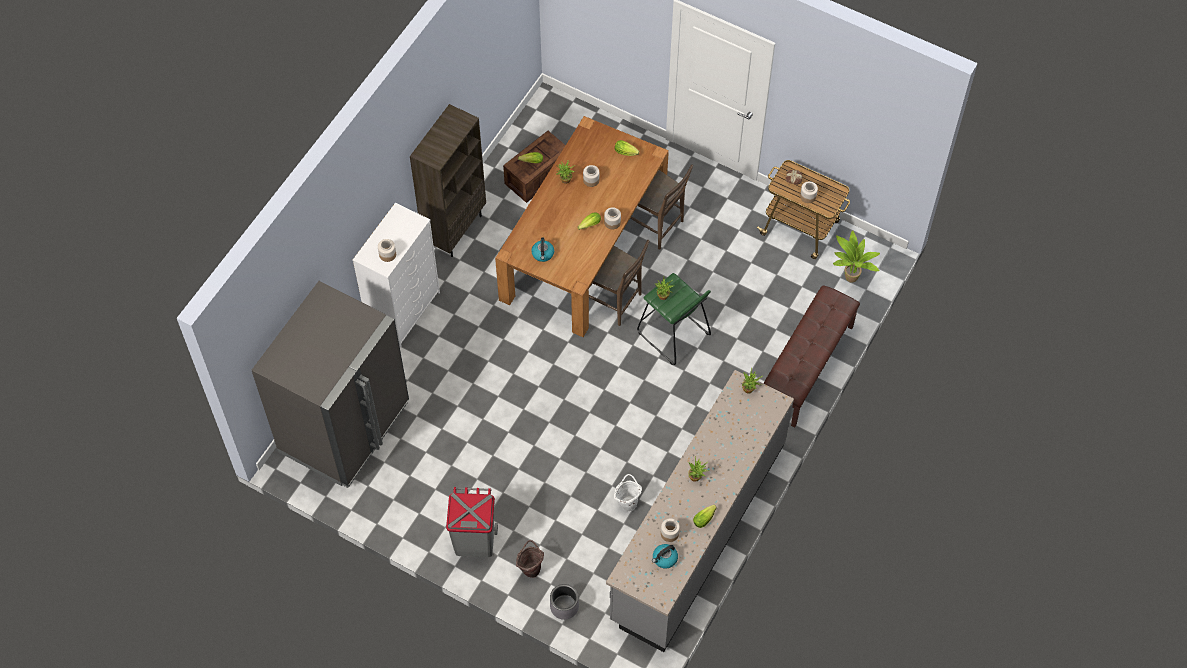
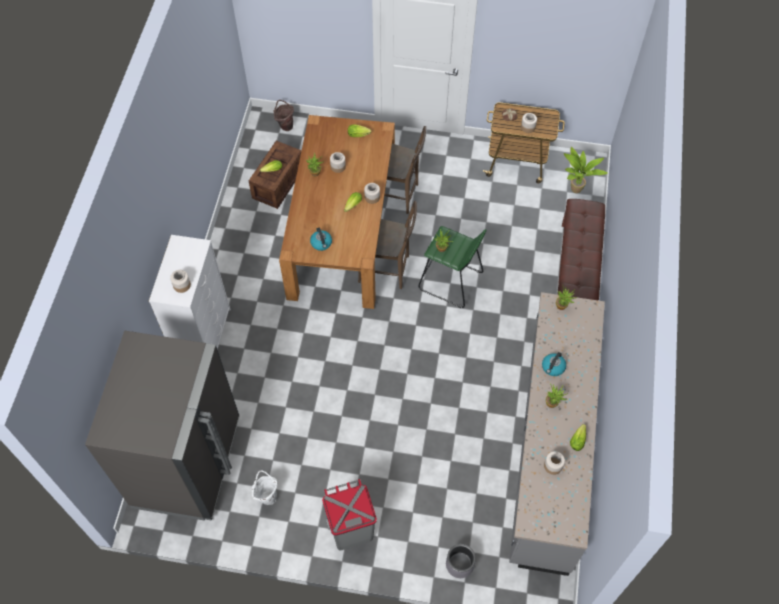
camera: 20 degrees left, 0 degrees up
(455, 230) = (223, 250): brown bookcase -> none
(531, 568) = (413, 537): brown bucket -> brown bucket (285, 125)
(627, 502) = (475, 444): white bucket -> white bucket (267, 495)
(664, 559) = (559, 492): kettle -> kettle (553, 367)

